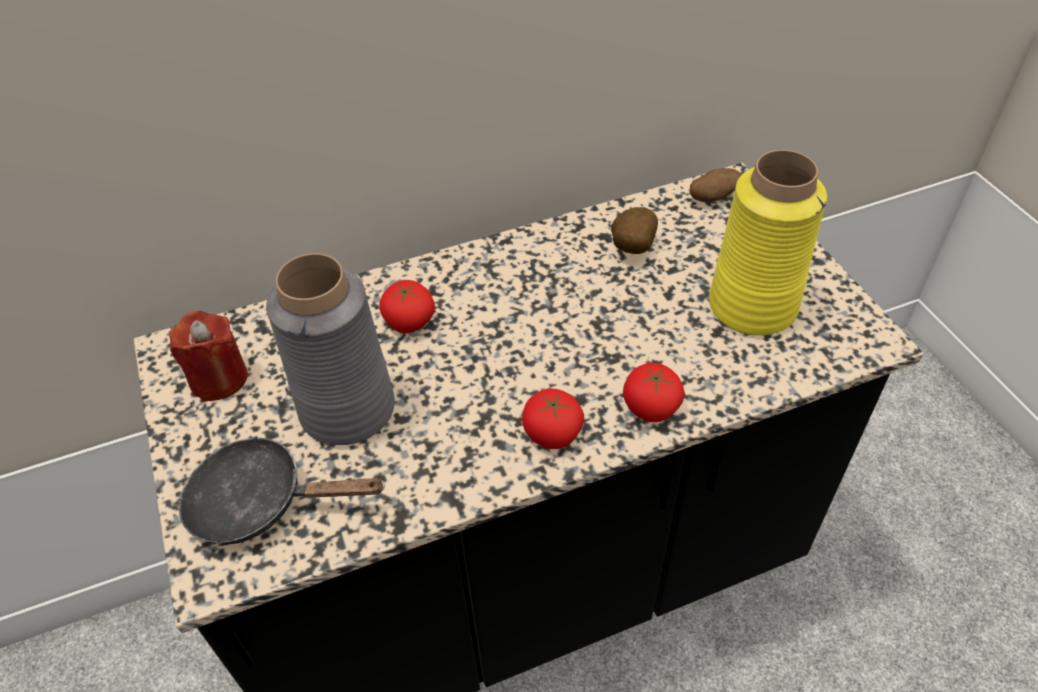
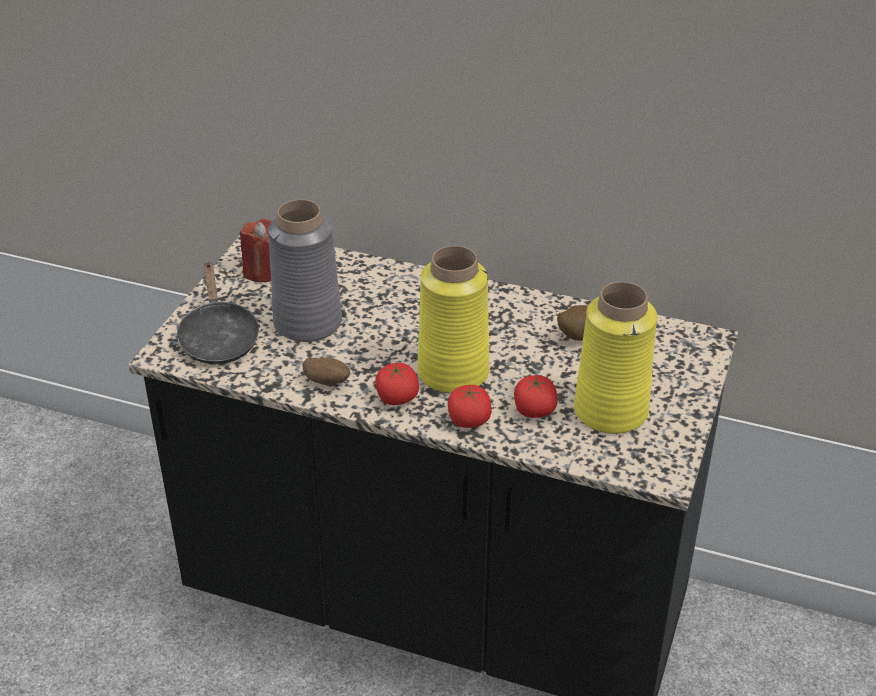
camera: 40 degrees right, 10 degrees down
(260, 502) = (218, 337): black frying pan -> black frying pan turned 150 degrees counterclockwise
(409, 322) = (392, 300): tomato -> tomato (534, 411)
(568, 363) = (452, 372): none -> yellow vase
(712, 198) = (679, 339): potato -> potato (327, 382)

